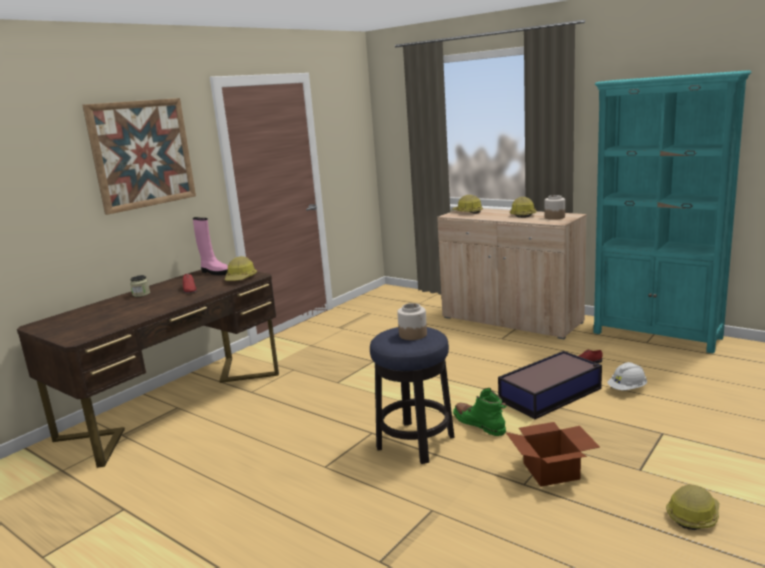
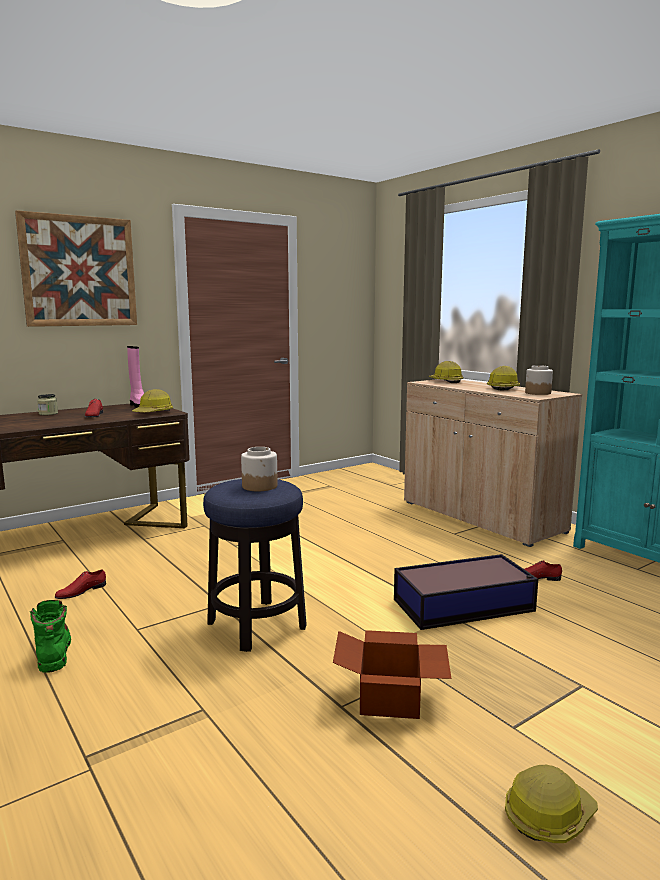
camera: 15 degrees right, 5 degrees down
(244, 447) = (80, 591): none -> red shoe
(479, 424) = (348, 621): green boot -> green boot (53, 650)
(627, 389) = (571, 619): white hard hat -> none

